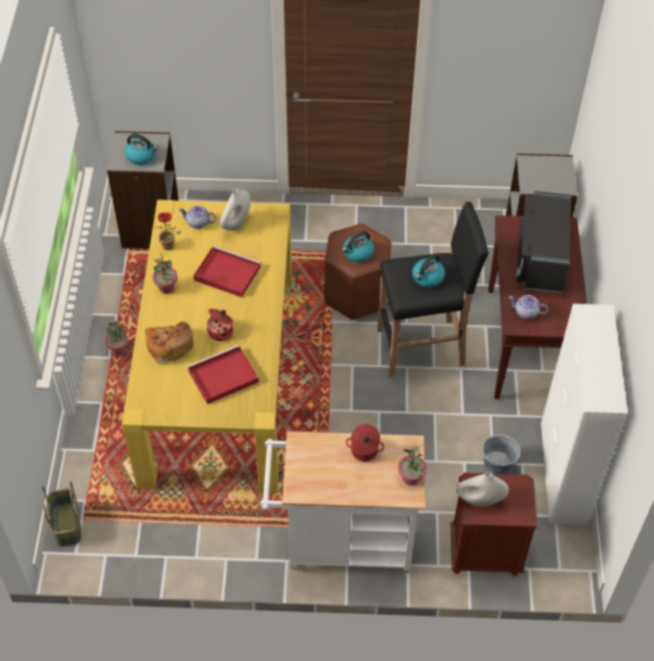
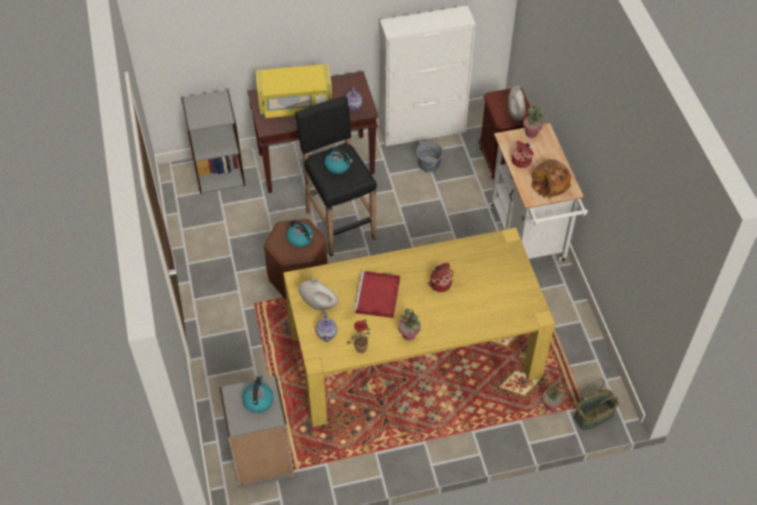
camera: 105 degrees left, 0 degrees up
(118, 349) = (414, 437): potted plant -> potted plant (551, 405)
(169, 344) = (466, 315): bread -> bread (550, 184)
(222, 377) = (483, 271): red tray -> none
(541, 257) = (295, 104): black microwave -> yellow microwave

